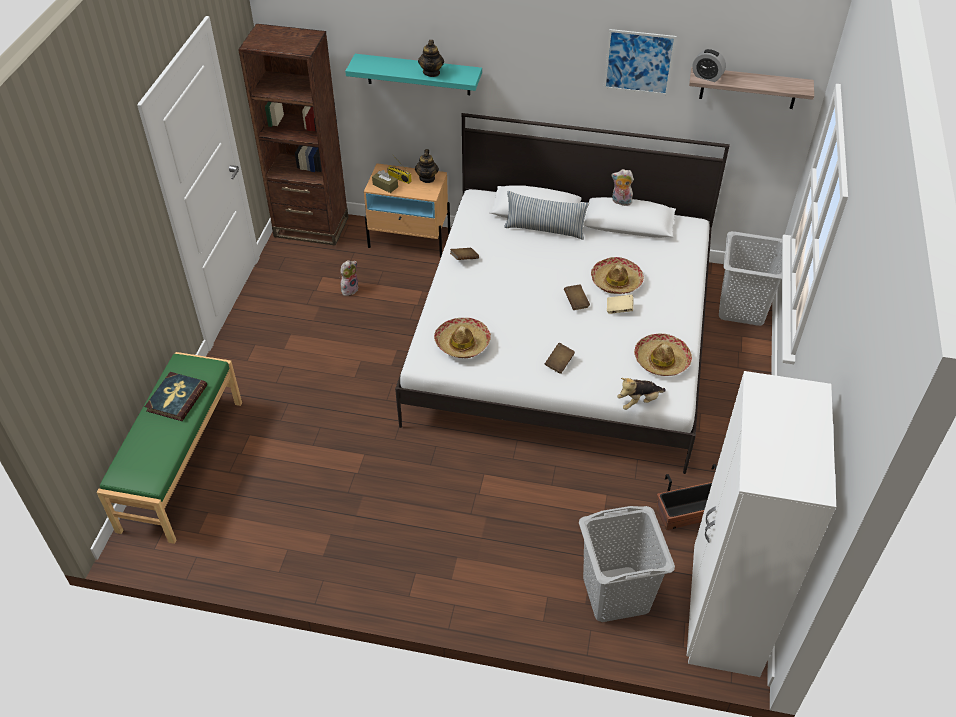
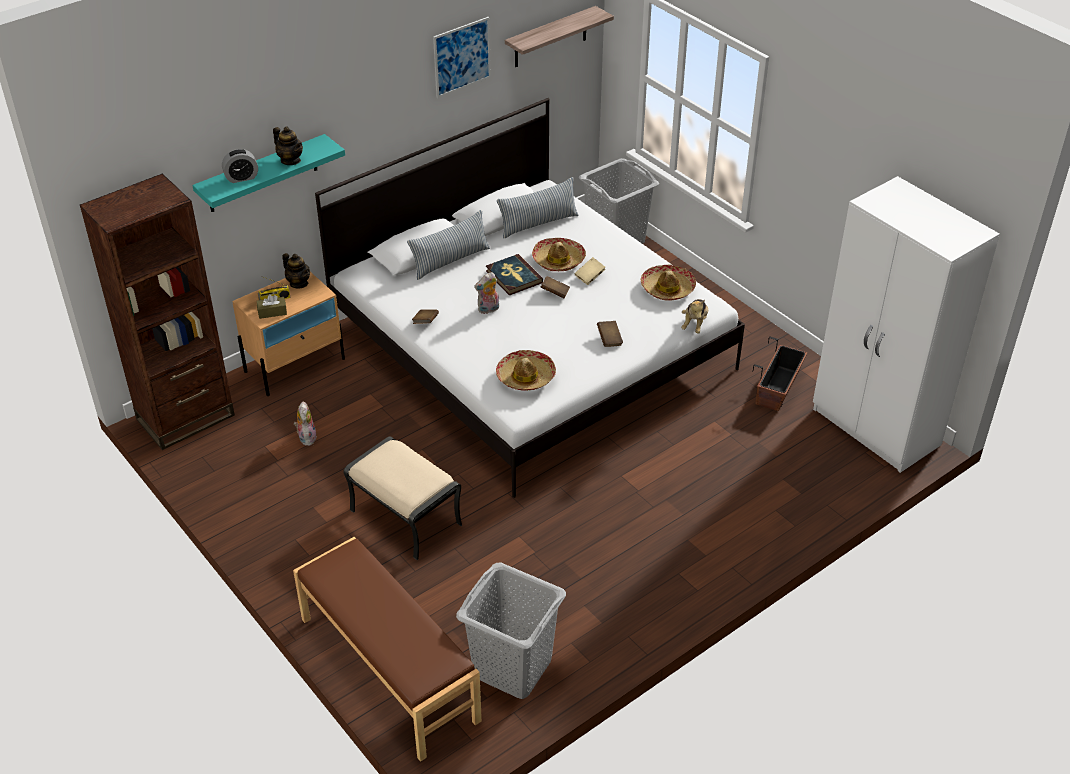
camera: 50 degrees left, 5 degrees down
(176, 398) = (363, 595): book -> book (513, 277)
(181, 464) = (387, 669): green bench -> brown bench
(323, 383) = (404, 517): none -> beige ottoman
(615, 594) = (809, 472): grey laundry basket -> grey laundry basket (512, 668)
(620, 202) = (488, 199): plush toy -> plush toy (488, 310)
(645, 246) = (538, 223): none -> pillow
(707, 77) = (527, 41): alarm clock -> alarm clock (241, 178)

